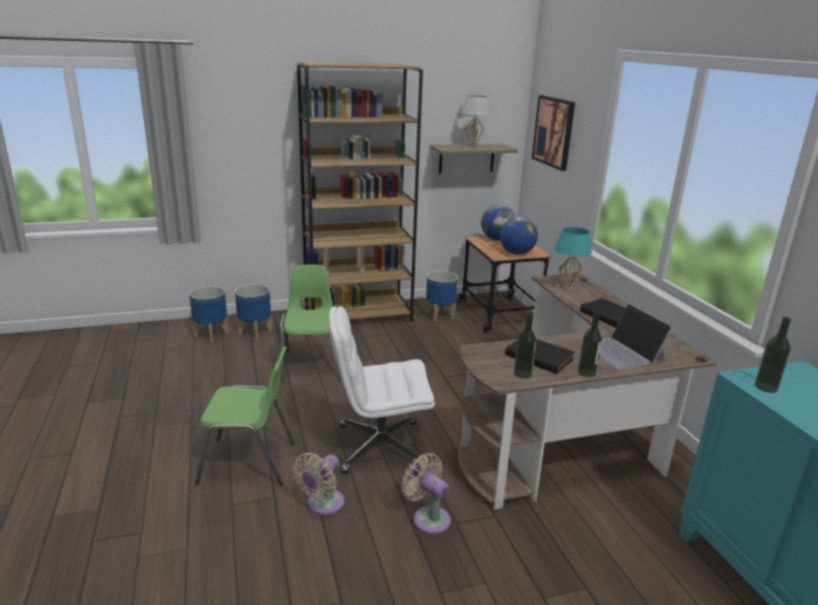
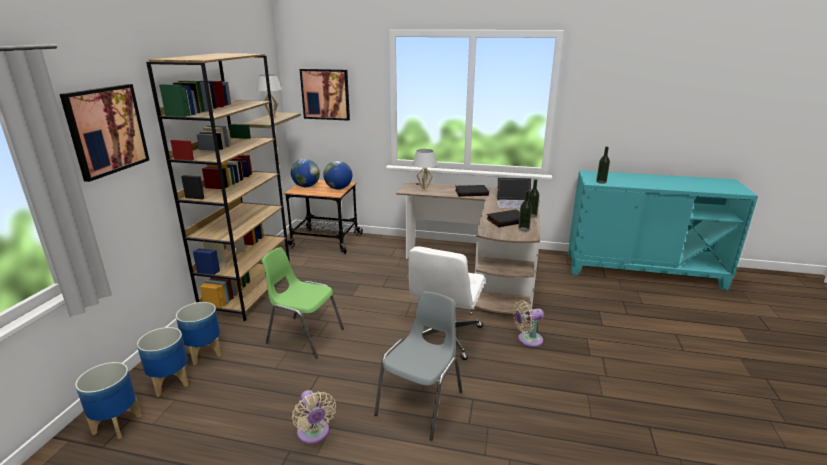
camera: 60 degrees left, 0 degrees up
(241, 115) = (106, 130): none -> picture
(249, 463) = (421, 403): green chair -> grey chair
(323, 505) = (494, 378): beige fan -> beige fan (314, 434)
(440, 315) = (297, 260): planter -> planter (117, 424)
(567, 288) = (424, 190): turquoise table lamp -> white table lamp

